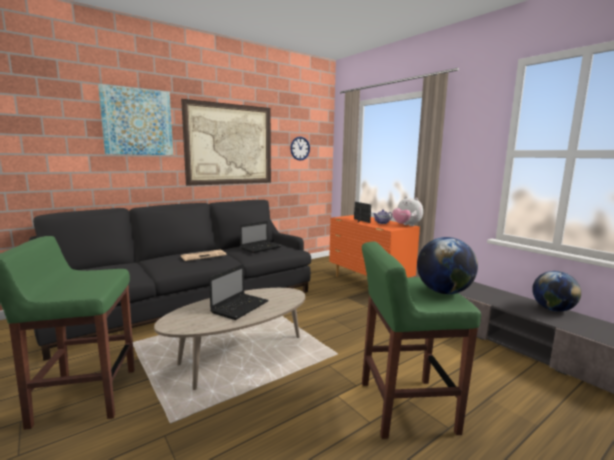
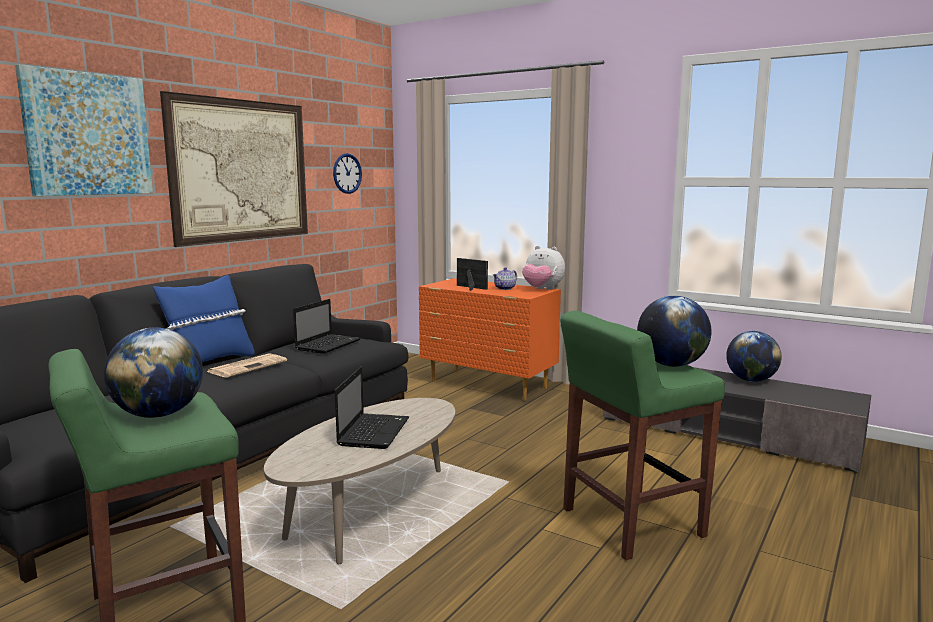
camera: 20 degrees left, 0 degrees up
(80, 280) = (159, 415): none -> globe
(189, 251) = (209, 363): none -> blue pillow

